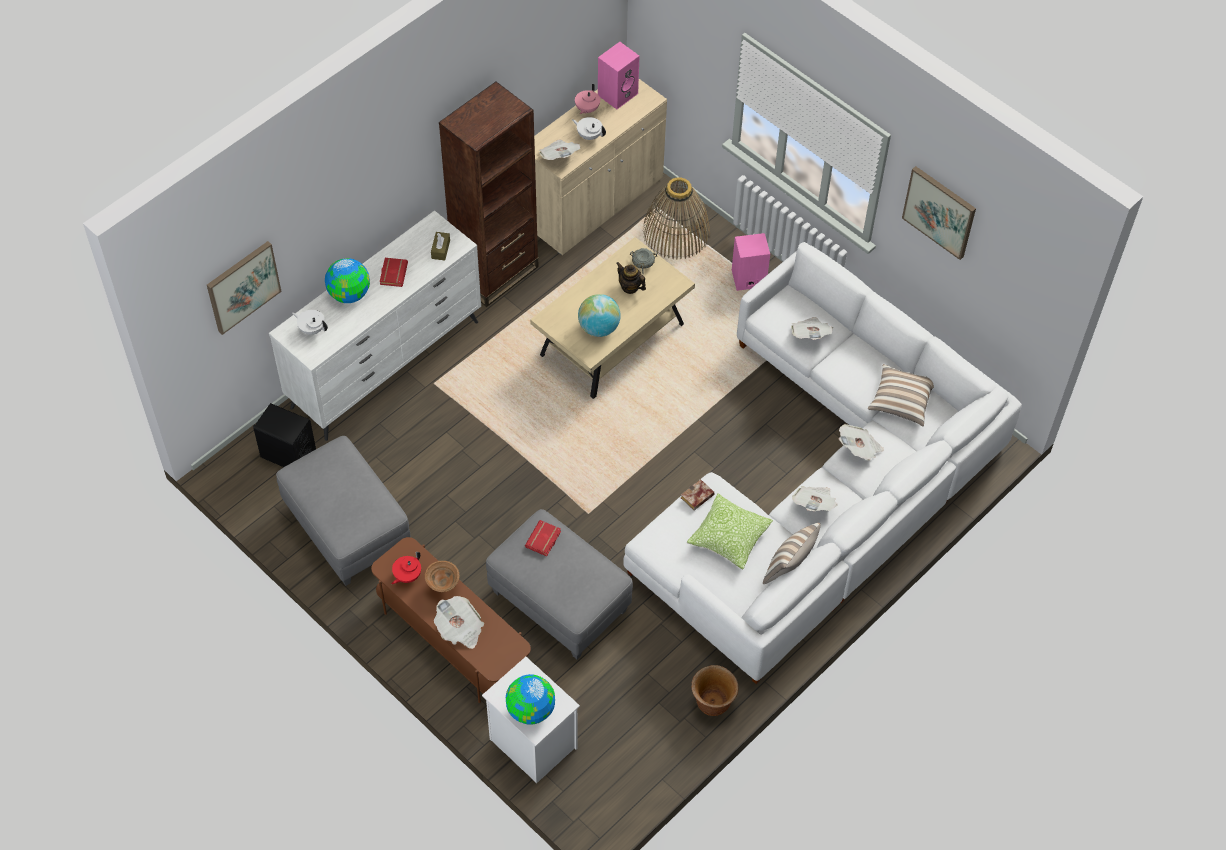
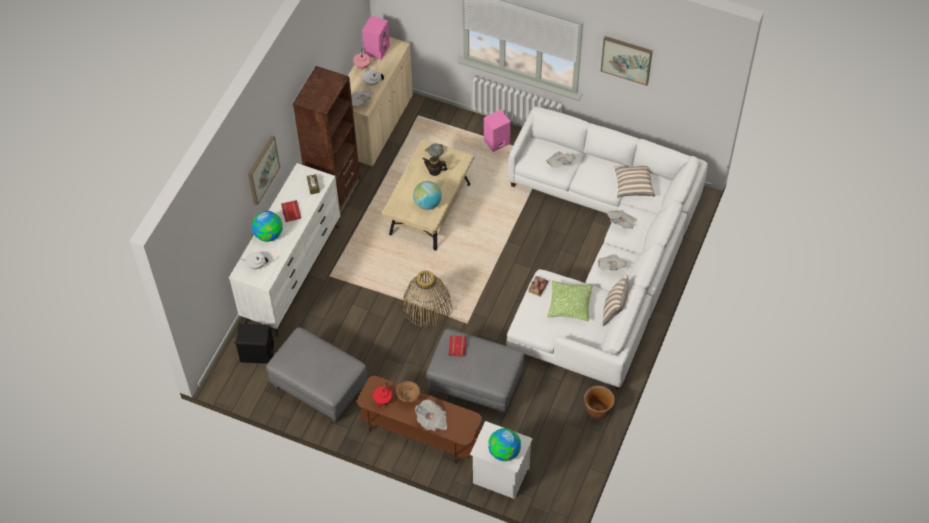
camera: 20 degrees left, 0 degrees up
(243, 286) = (212, 251): picture -> picture (262, 170)
(676, 233) = (437, 128): basket -> basket (427, 306)

